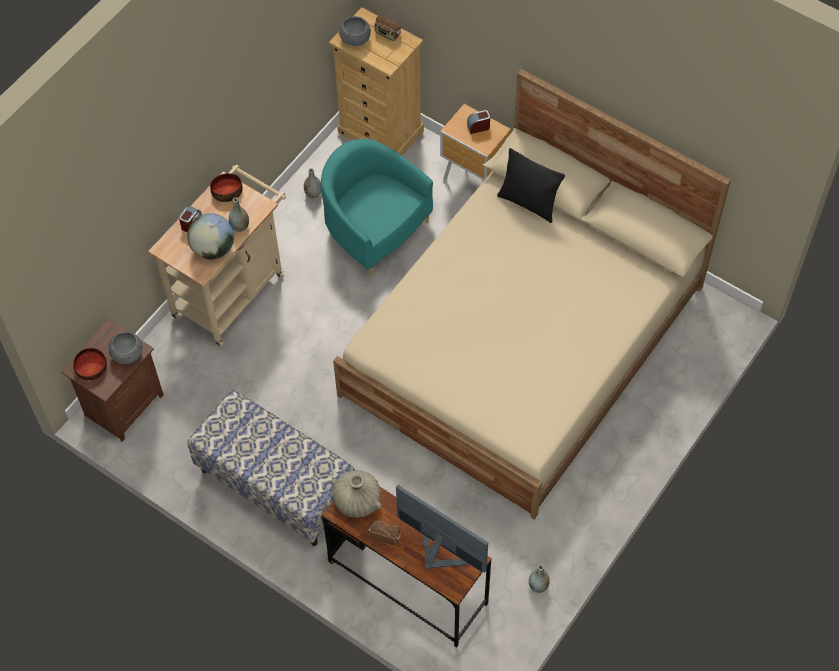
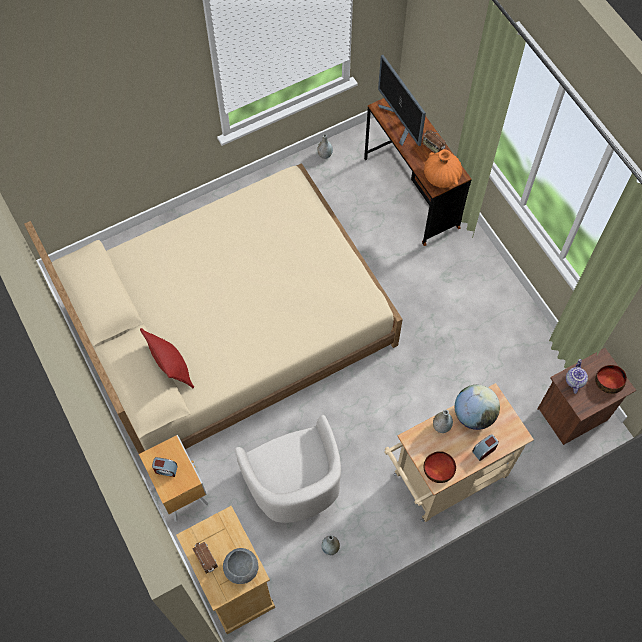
camera: 155 degrees left, 5 degrees up
(127, 354) = (574, 380): grey bowl -> teapot
(275, 485) = (475, 297): bench -> none
(357, 500) = (441, 177): beige vase -> orange vase
(374, 229) = (294, 483): turquoise armchair -> white armchair
(528, 203) = (172, 368): black pillow -> red pillow

